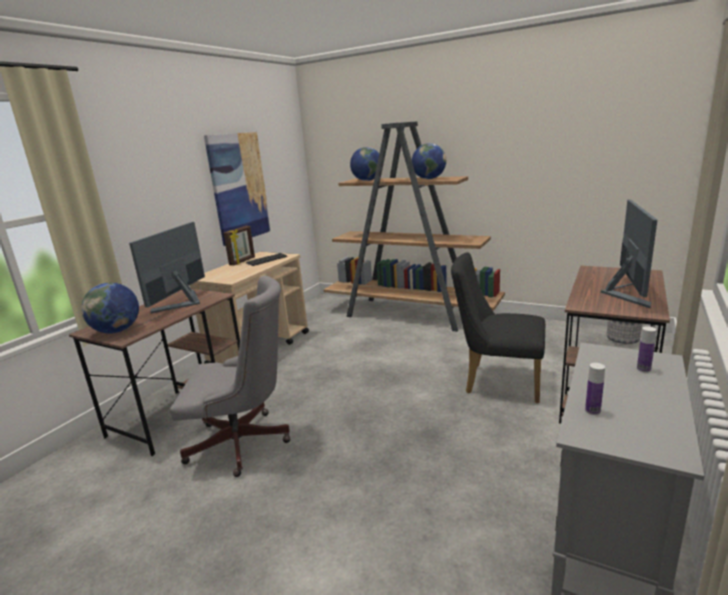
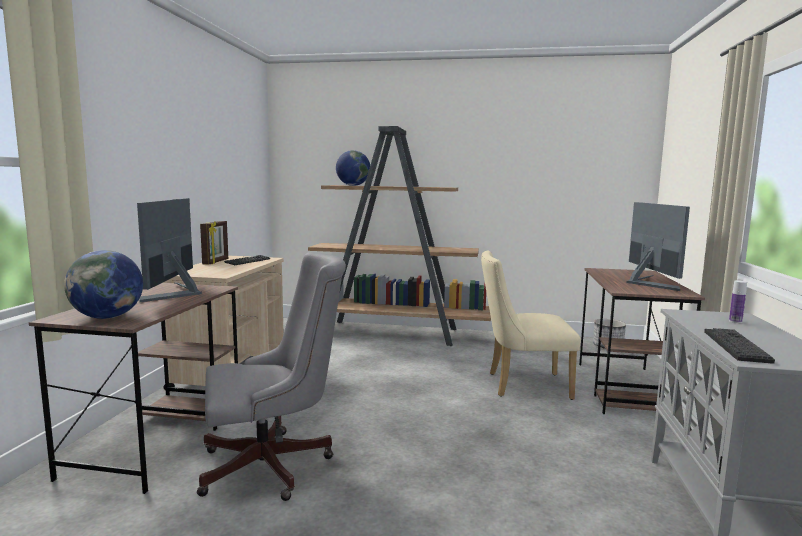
camera: 20 degrees left, 10 degrees down
(238, 187) = (211, 177): picture -> none
(429, 179) = (421, 186): globe -> none
(497, 382) = (522, 385): black chair -> beige chair
(592, 411) = (736, 346): bottle -> keyboard

